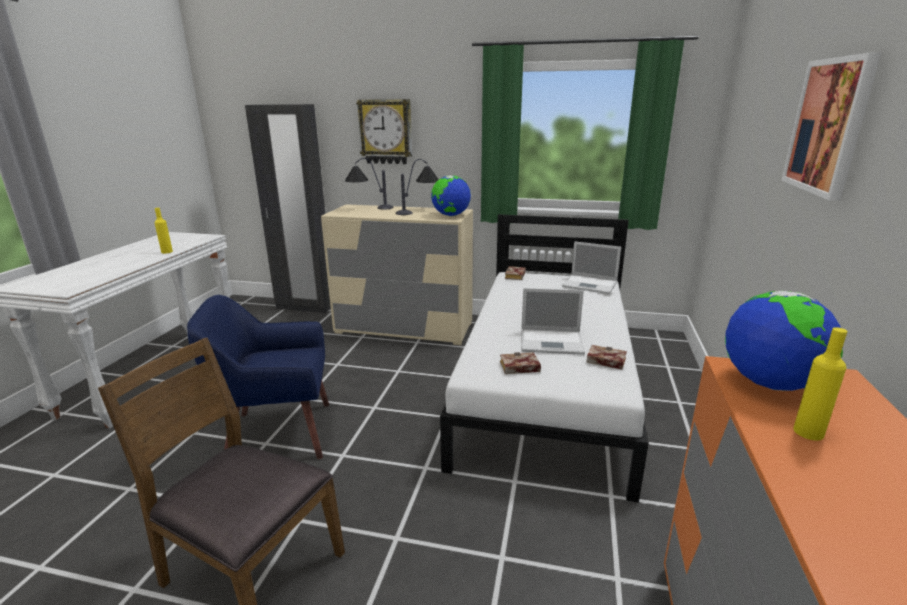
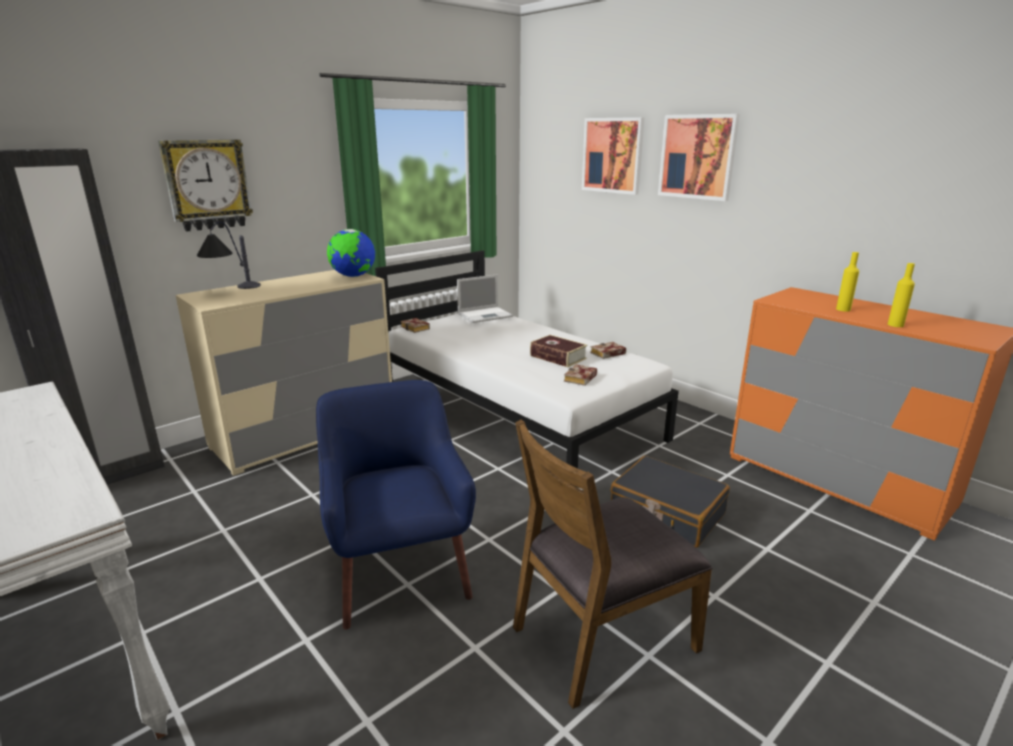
camera: 55 degrees left, 0 degrees up
(167, 252) = (44, 426): yellow bottle -> yellow bottle (895, 325)
(278, 433) = (399, 571): blue armchair -> blue armchair turned 135 degrees clockwise
(419, 211) = (304, 280): table lamp -> none
(477, 549) = (666, 513): none -> black suitcase
(552, 342) = (558, 357): laptop -> book
(769, 121) = (612, 155): none -> picture
(770, 383) = (794, 300): globe -> none

